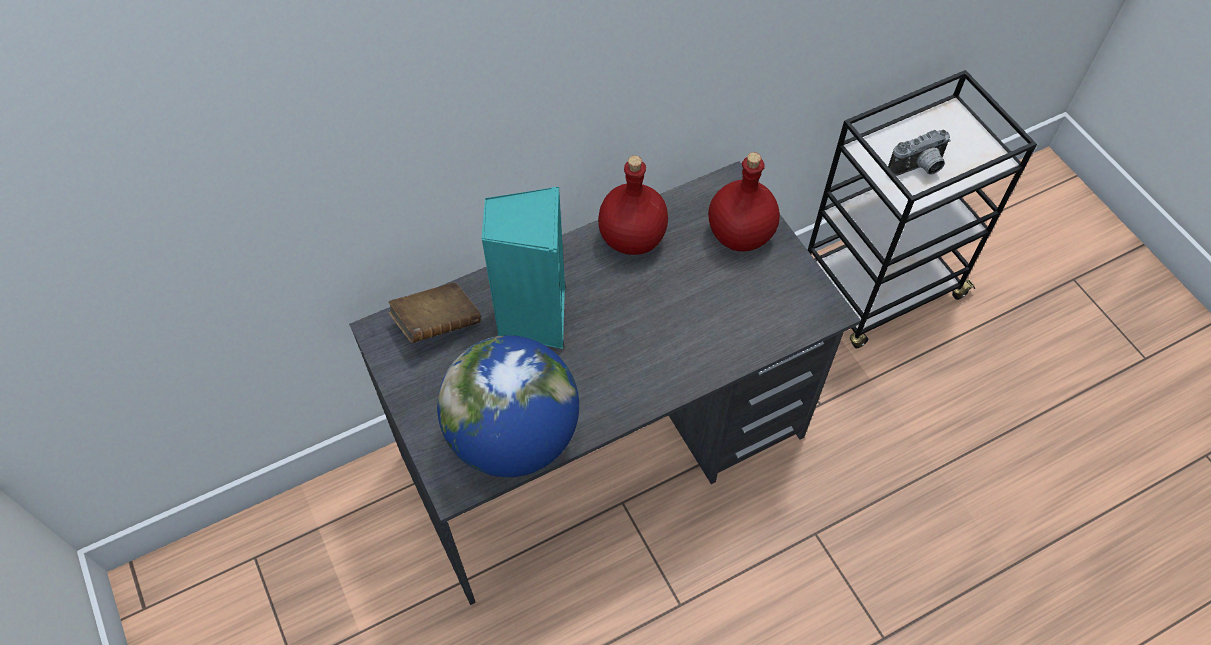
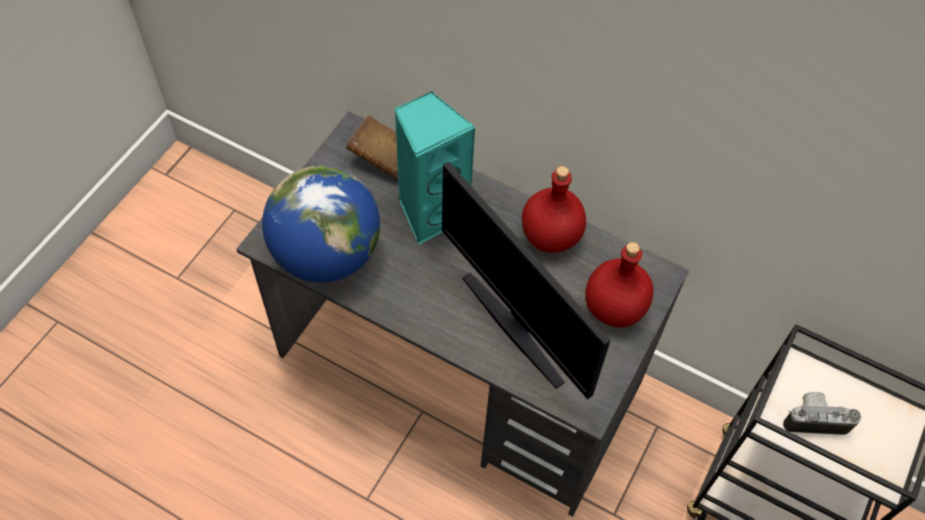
camera: 55 degrees right, 0 degrees up
(708, 319) = (515, 326): none -> monitor
(919, 168) = (814, 418): camera -> camera turned 150 degrees clockwise

